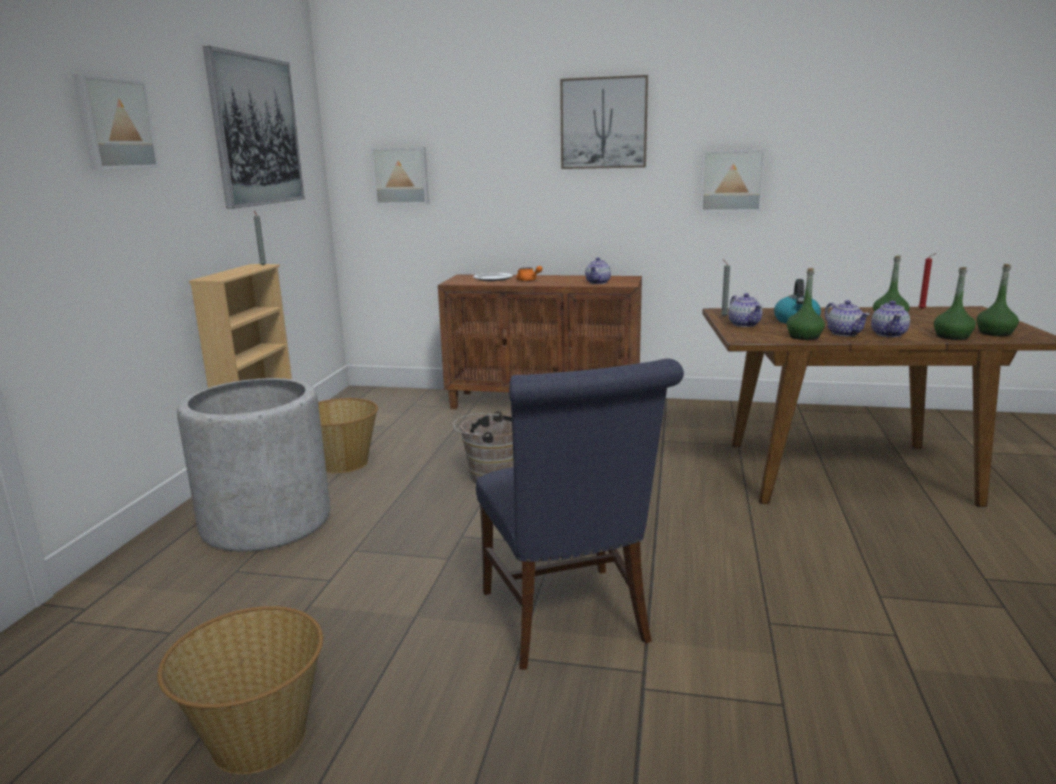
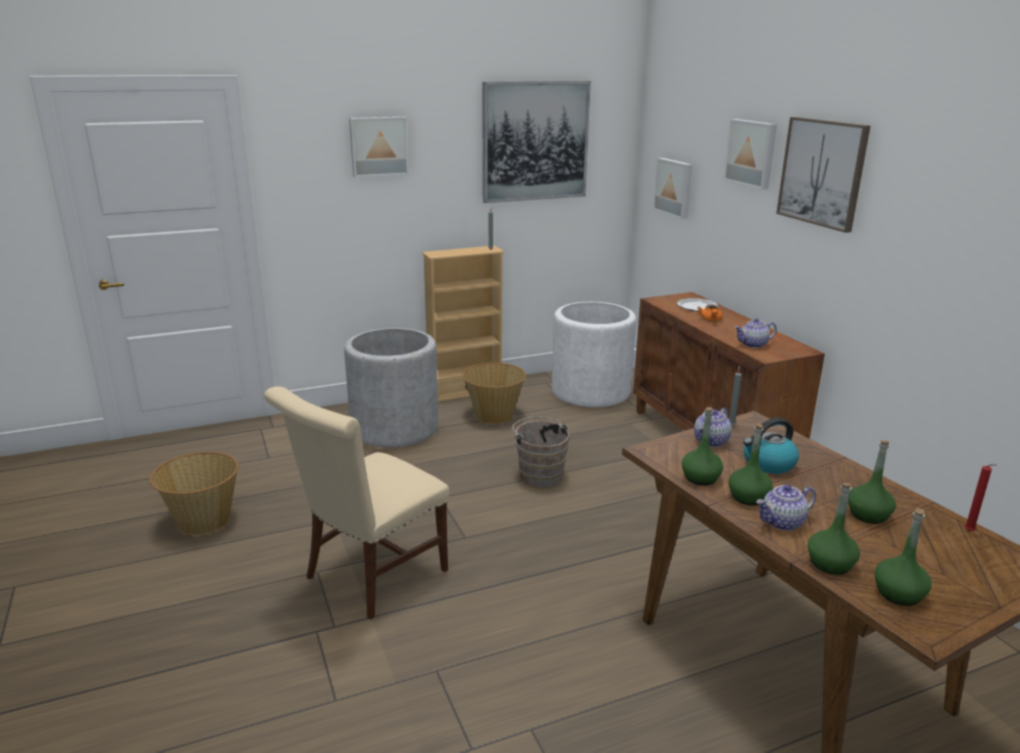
camera: 55 degrees right, 5 degrees up
(381, 413) = (590, 391): none -> white planter
(568, 621) = (369, 577): blue chair -> beige chair
(731, 181) = (932, 274): picture -> picture (752, 153)
(845, 333) = (748, 497): teapot -> green bottle

